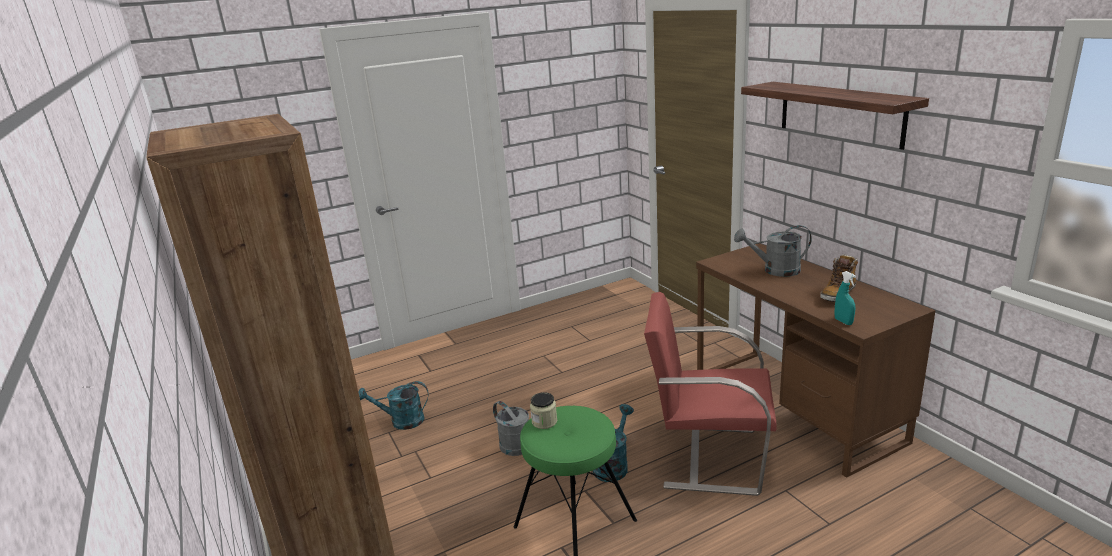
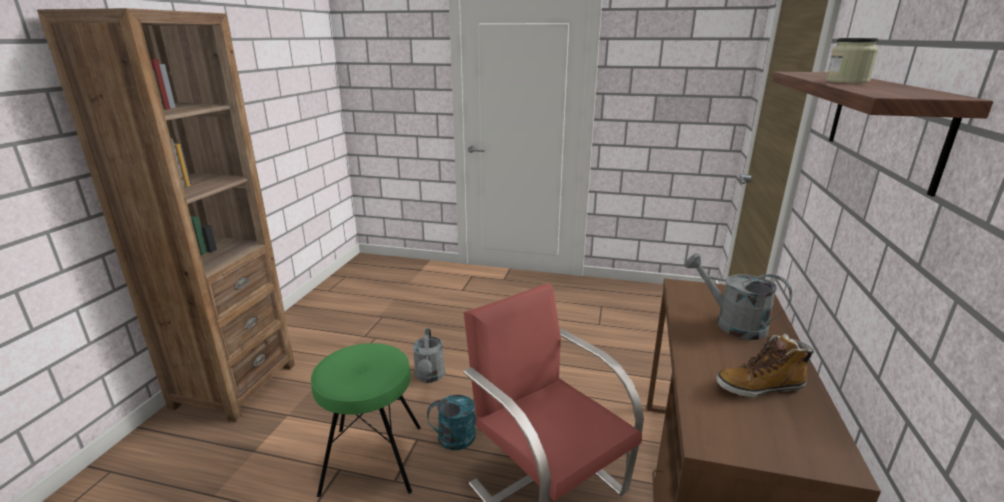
camera: 40 degrees right, 0 degrees up
(401, 421) = (398, 314): turquoise watering can -> none
(544, 421) = (360, 351): jar -> jar (846, 81)
(843, 322) = (699, 420): turquoise spray bottle -> none

